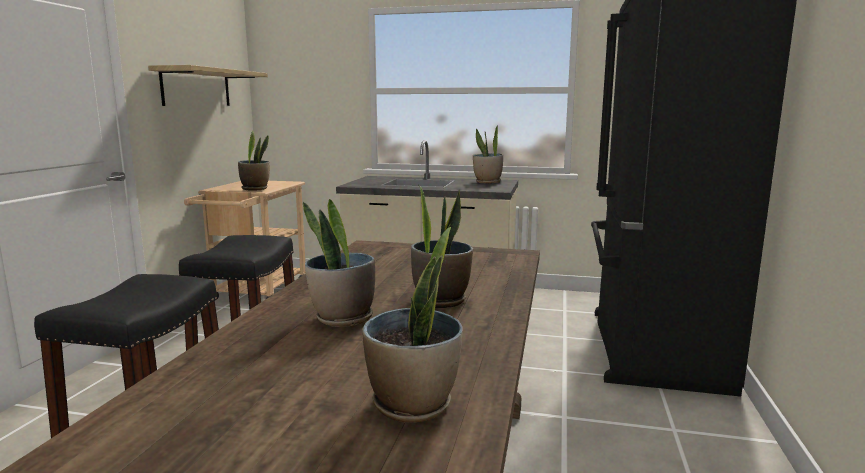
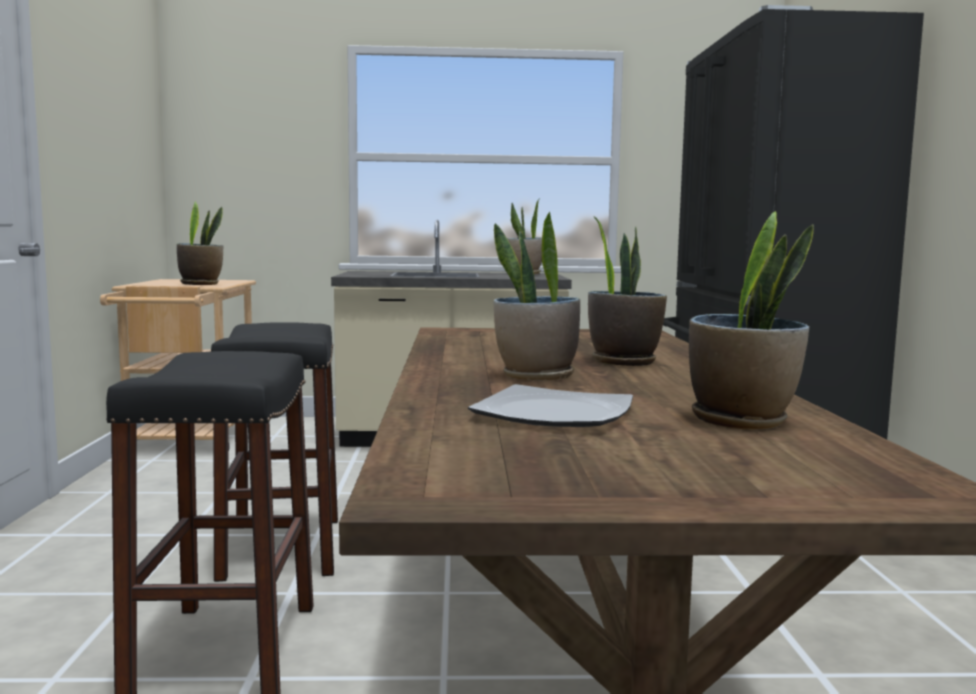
camera: 15 degrees left, 5 degrees down
(196, 88) = (110, 136): shelf -> none
(278, 378) = (552, 413): none -> plate

